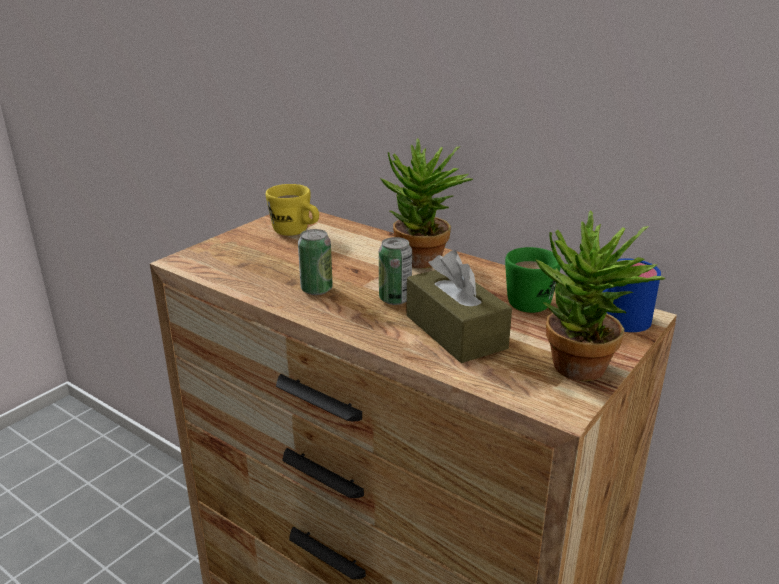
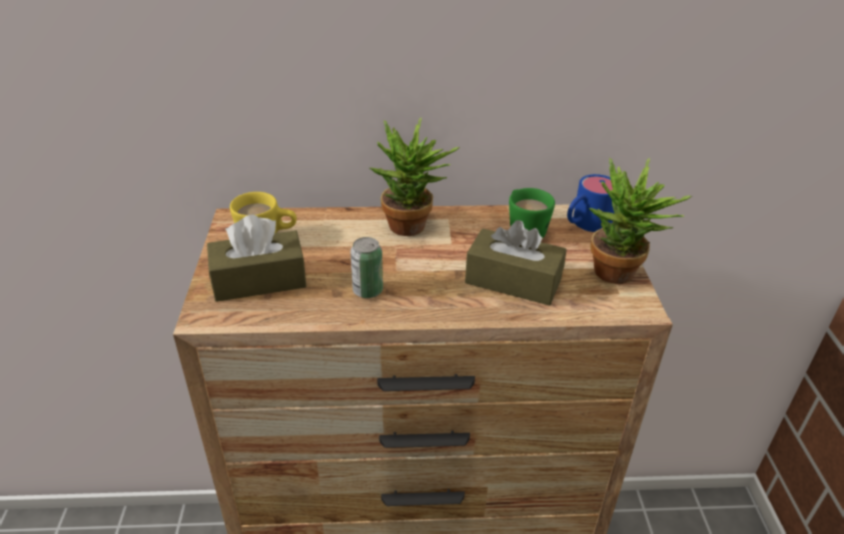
camera: 40 degrees left, 10 degrees up
(250, 254) = (259, 280): none -> brown tissue box
(395, 299) = (437, 272): can -> none

